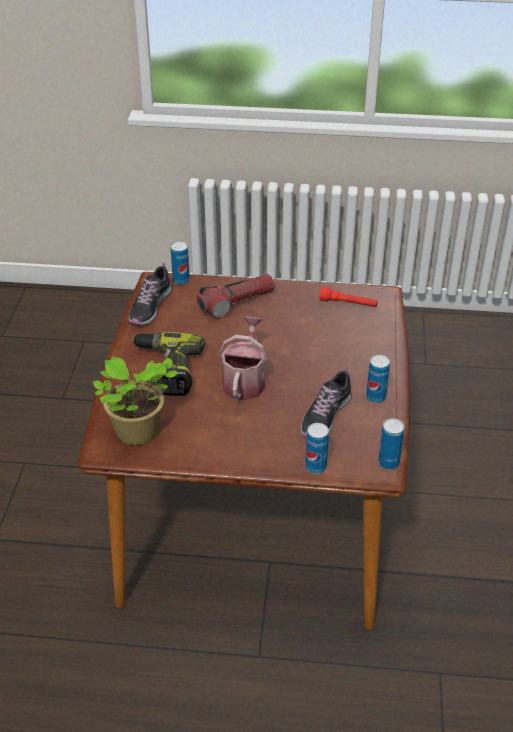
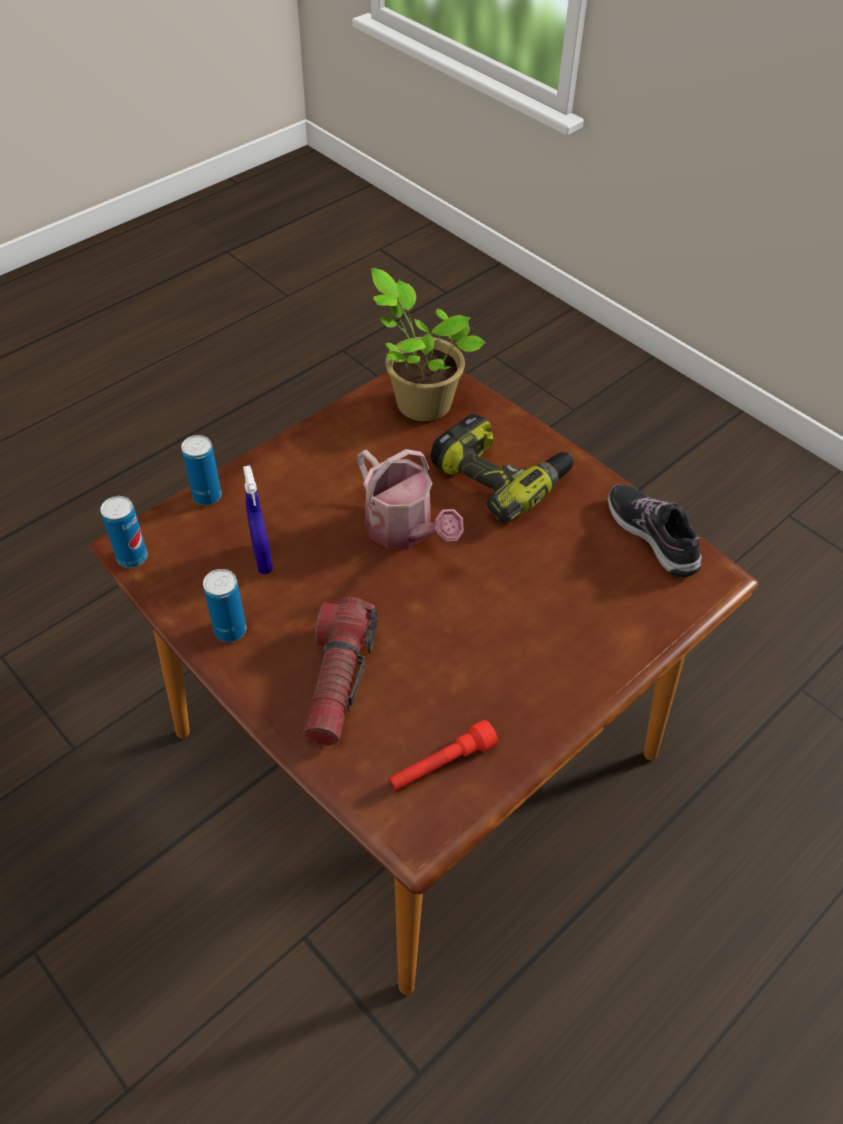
camera: 130 degrees right, 10 degrees up
(181, 280) = (692, 604): can -> none
(236, 303) = (576, 629): flashlight -> flashlight (338, 680)
(325, 416) = (262, 559): shoe -> blue spray bottle

